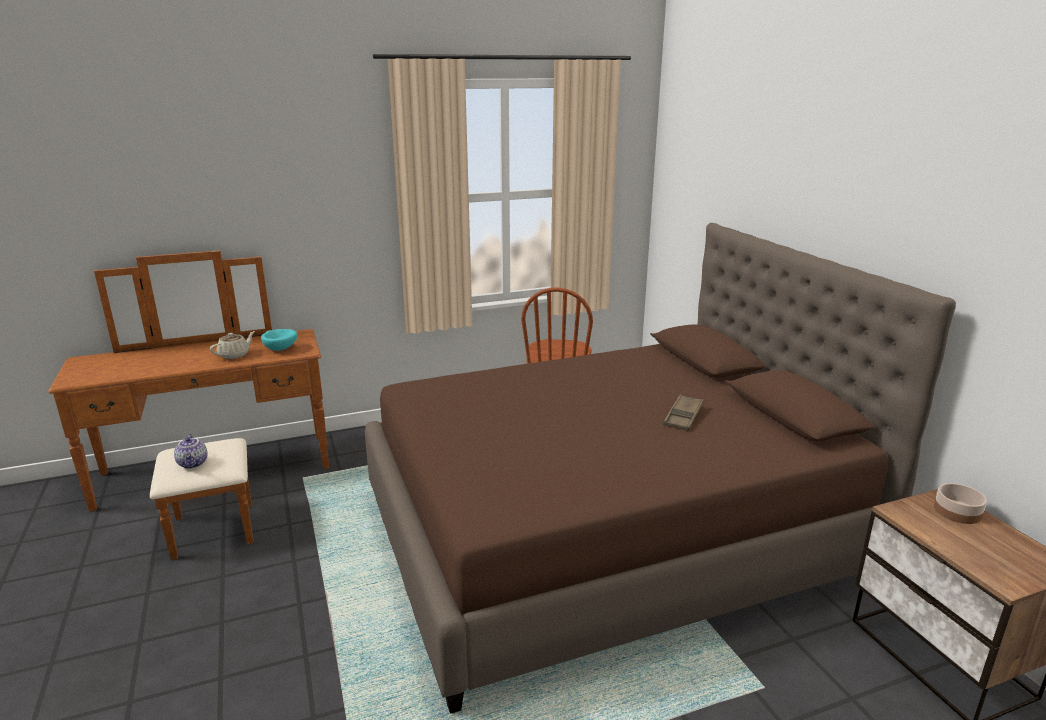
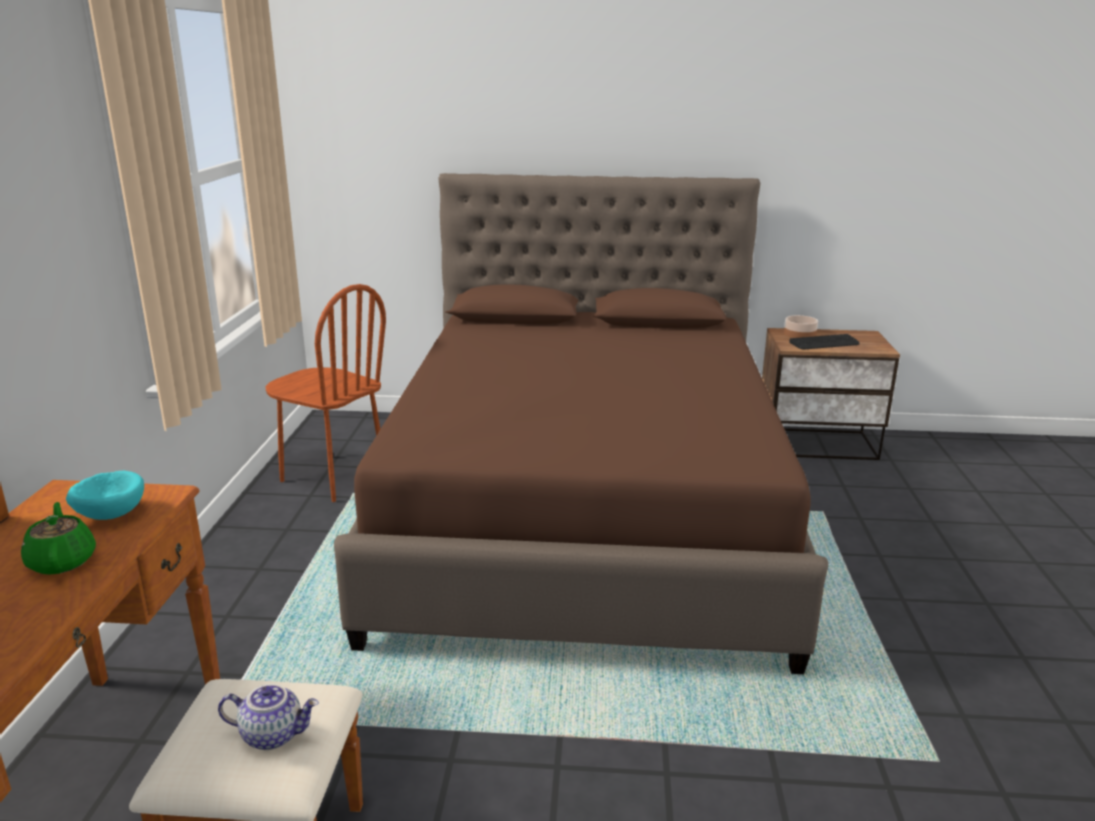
camera: 65 degrees left, 0 degrees up
(235, 355) = (62, 561): beige teapot -> green teapot
(683, 416) = (626, 351): brown tray -> none
(952, 533) = (824, 343): none -> keyboard

